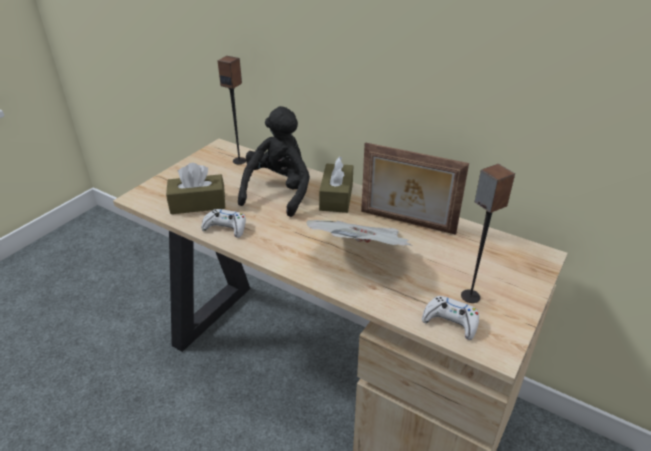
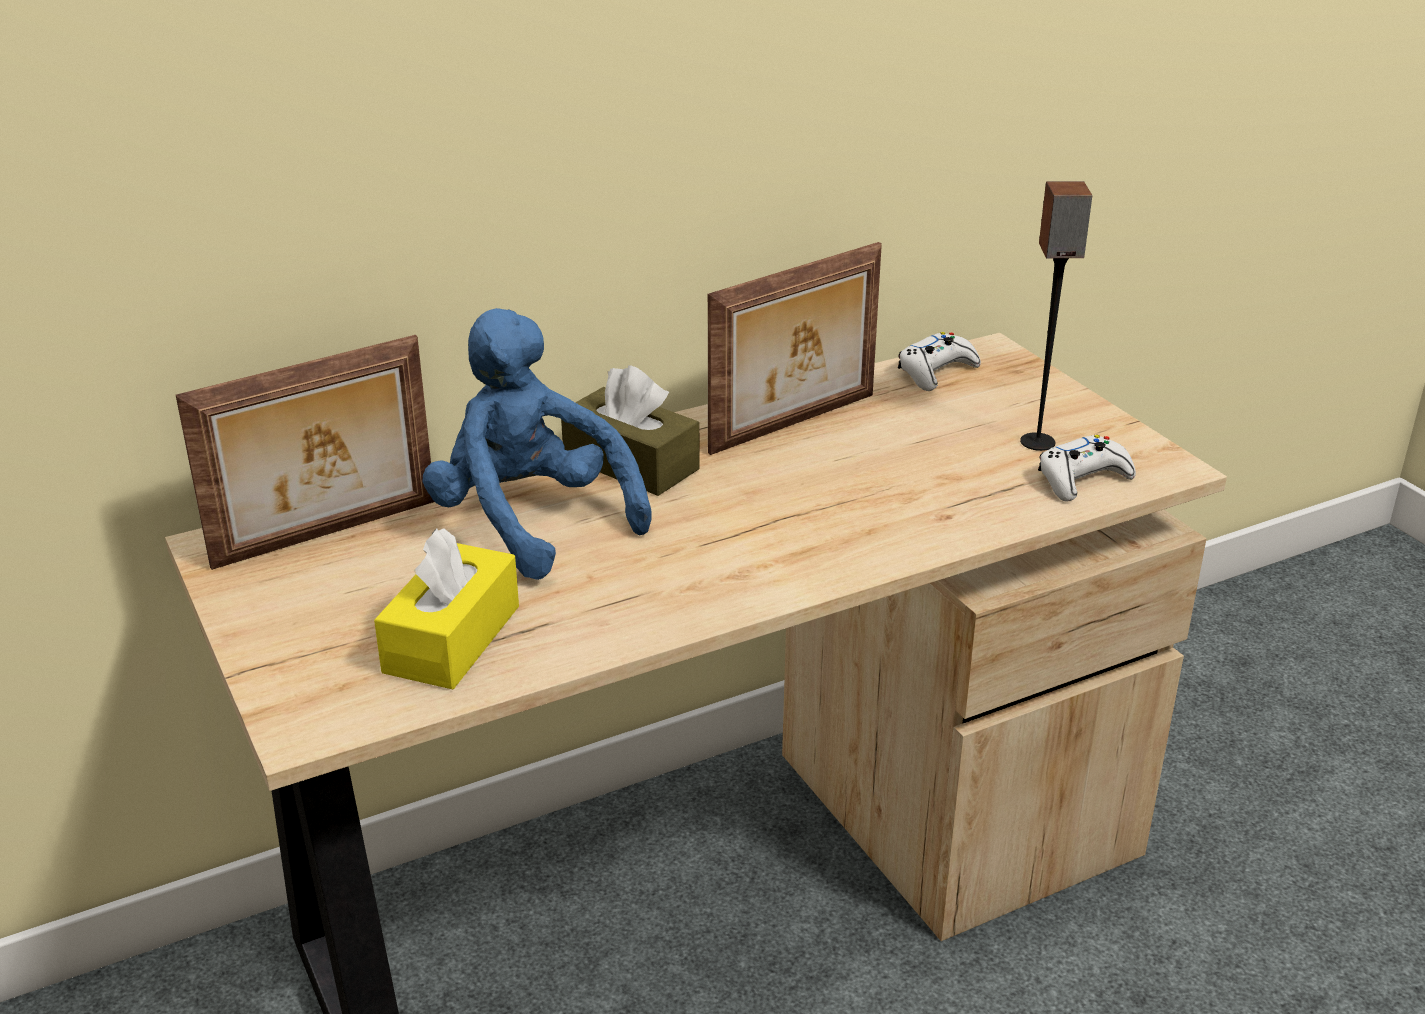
camera: 60 degrees left, 5 degrees down
(198, 203) = (452, 639): brown tissue box -> yellow tissue box
(225, 228) = (597, 624): white game controller -> white game controller (936, 372)
(239, 161) = (327, 535): speaker -> picture frame
(278, 191) = (530, 522): black plush toy -> blue plush toy
(361, 253) = (842, 496): newspaper -> none

